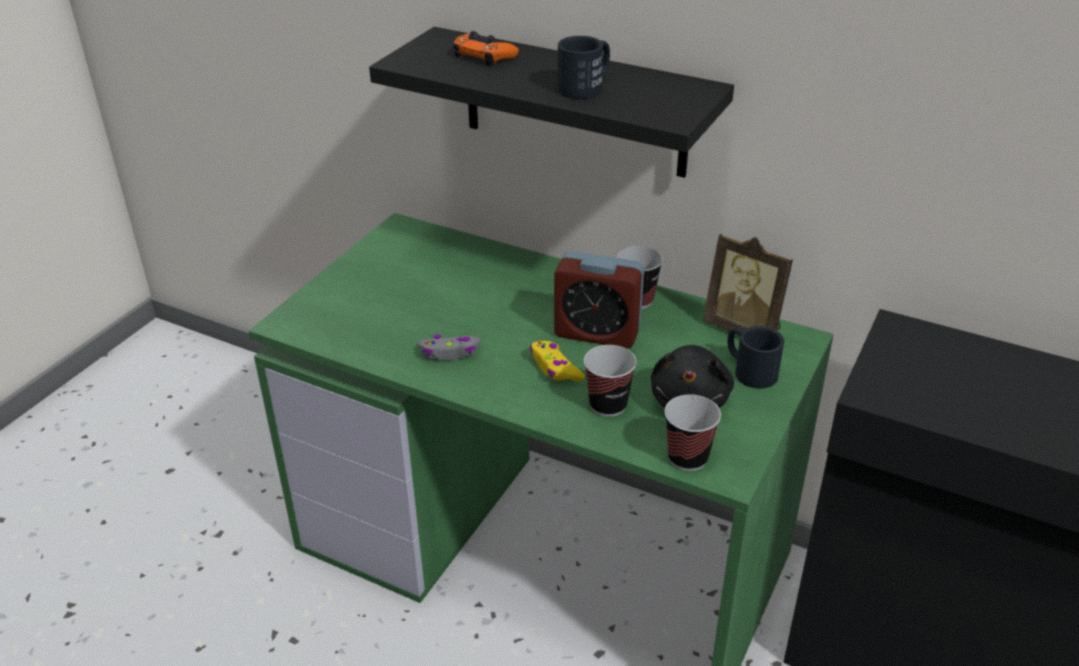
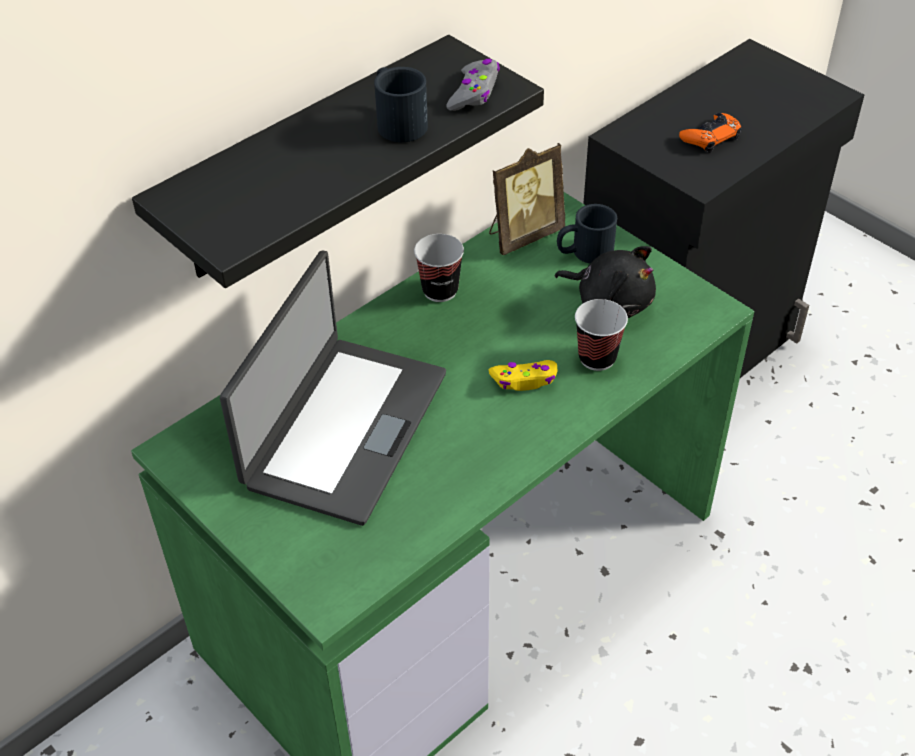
camera: 70 degrees left, 10 degrees up
(450, 352) = (460, 456): grey game controller -> grey game controller (474, 93)
(454, 290) = (343, 428): none -> laptop
(484, 55) = (261, 174): orange game controller -> orange game controller (710, 137)
(597, 333) = (481, 334): alarm clock -> none
(687, 458) = (688, 328): cup -> none

